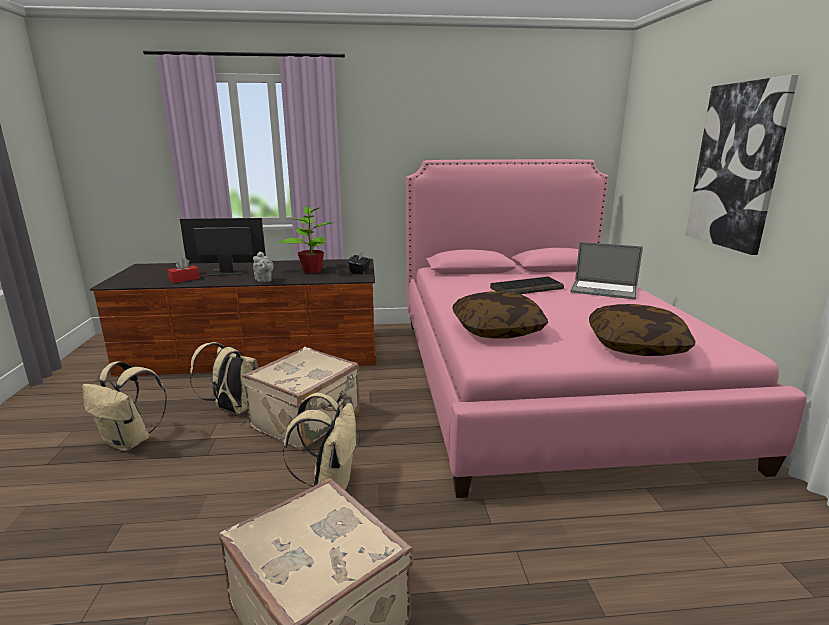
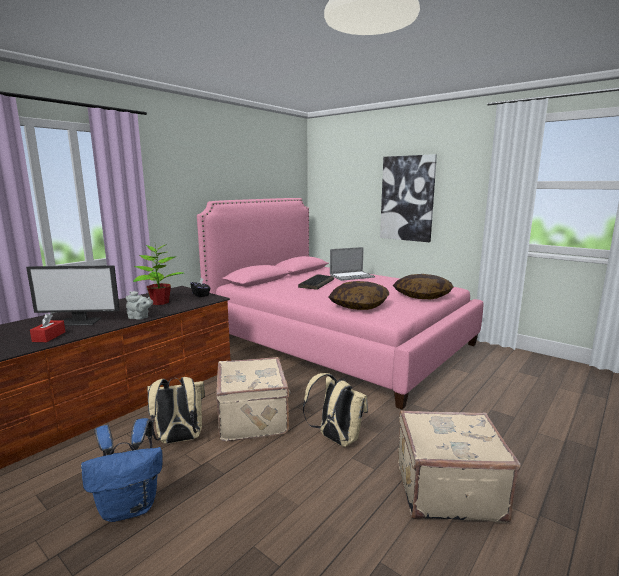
camera: 45 degrees left, 5 degrees down
(130, 441) = (130, 507): beige backpack -> blue backpack
(227, 272) = (79, 321): monitor -> monitor turned 135 degrees counterclockwise

